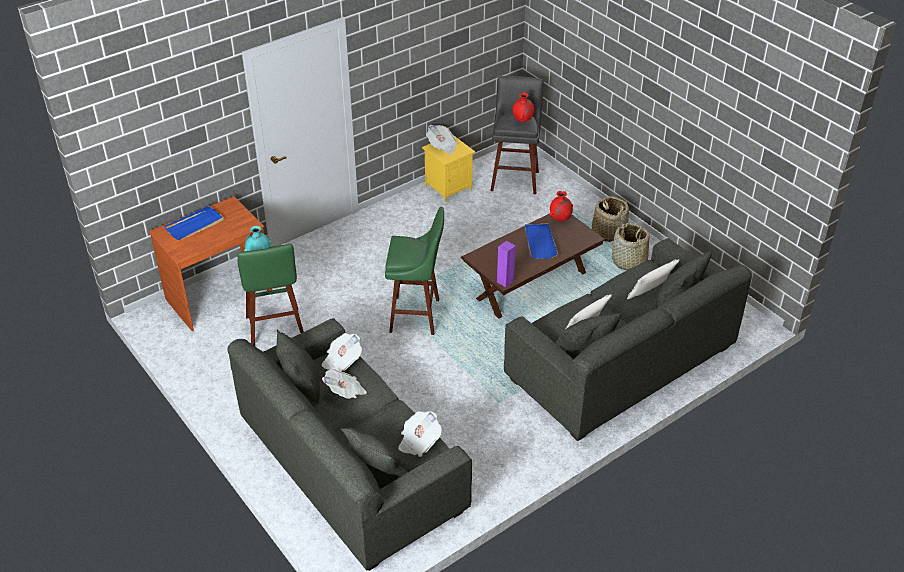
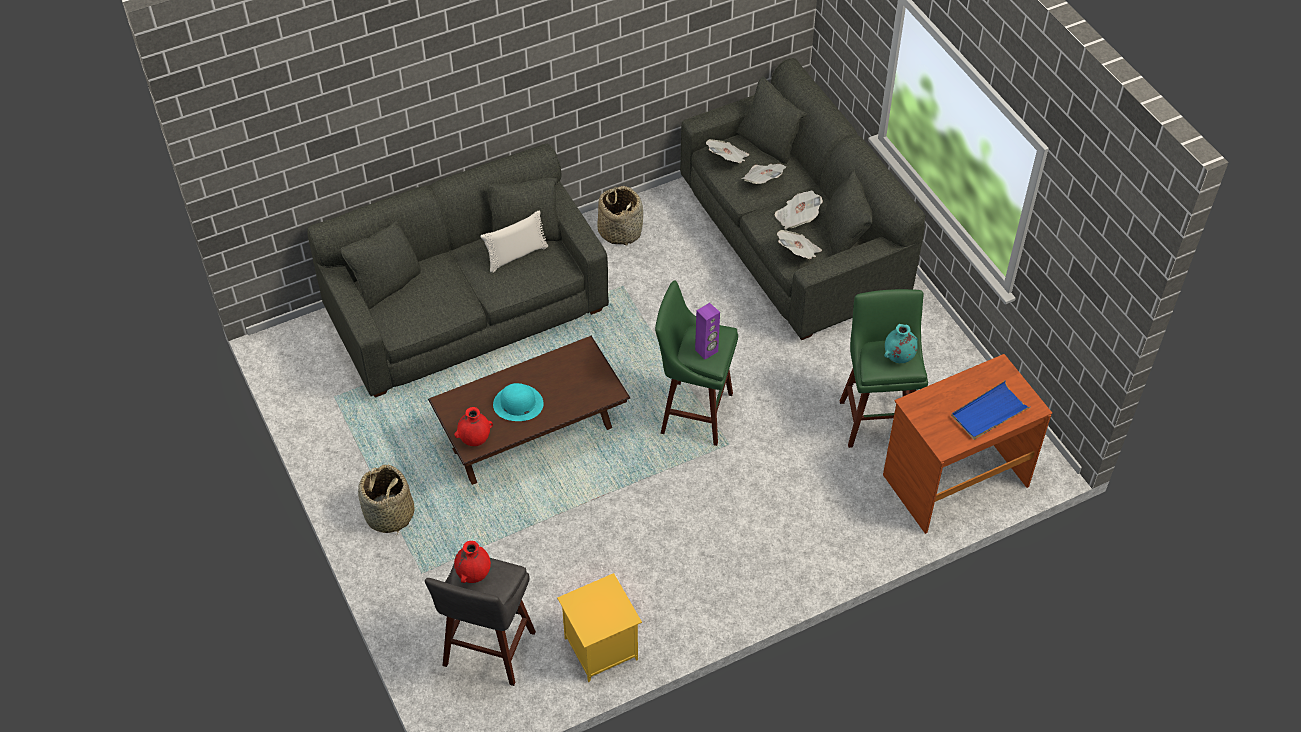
camera: 170 degrees left, 10 degrees up
(442, 146) = (607, 617): newspaper -> newspaper (763, 180)
(505, 281) = (583, 349): purple speaker -> purple speaker (706, 351)
(540, 242) = (518, 404): blue tray -> turquoise hat
(629, 261) = (385, 458): basket -> basket (620, 231)
(650, 292) = (415, 292): white pillow -> none

